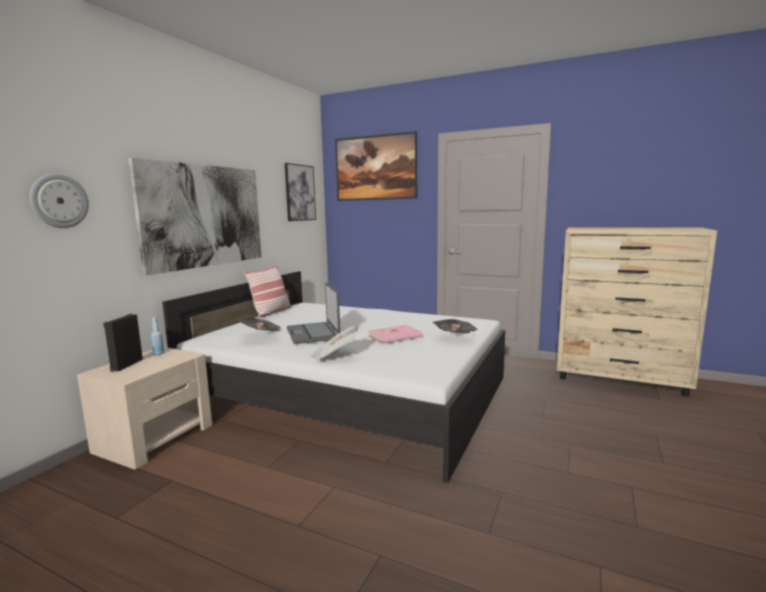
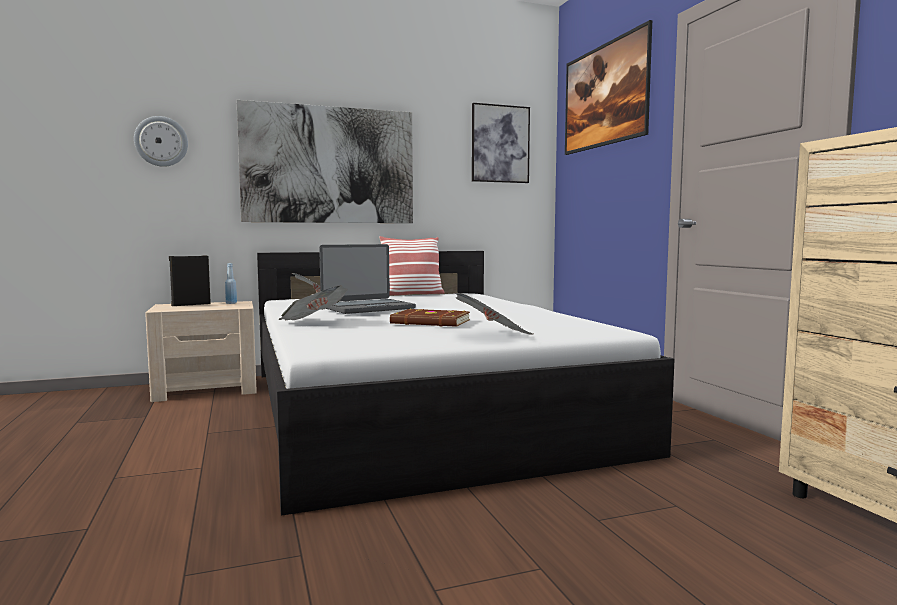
camera: 45 degrees right, 5 degrees down
(313, 334) = (367, 308): laptop -> laptop turned 150 degrees counterclockwise
(395, 337) = (430, 322): pink book -> brown book

